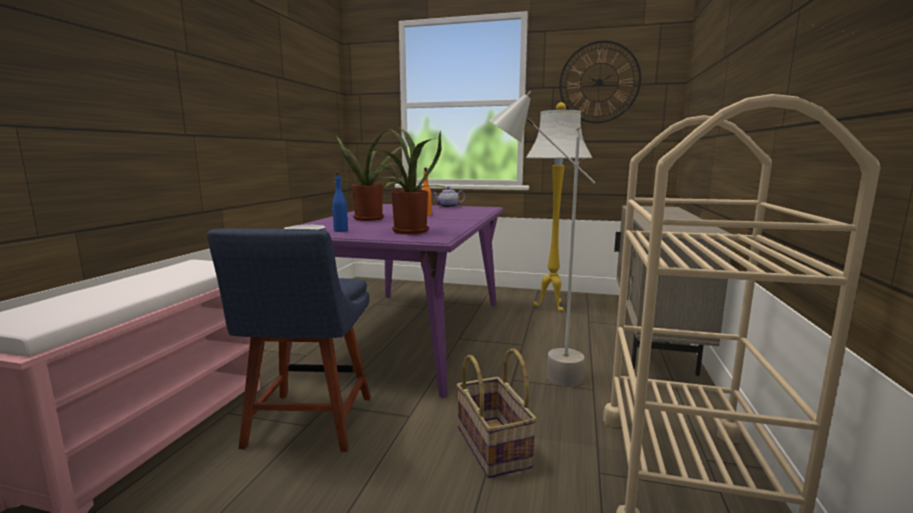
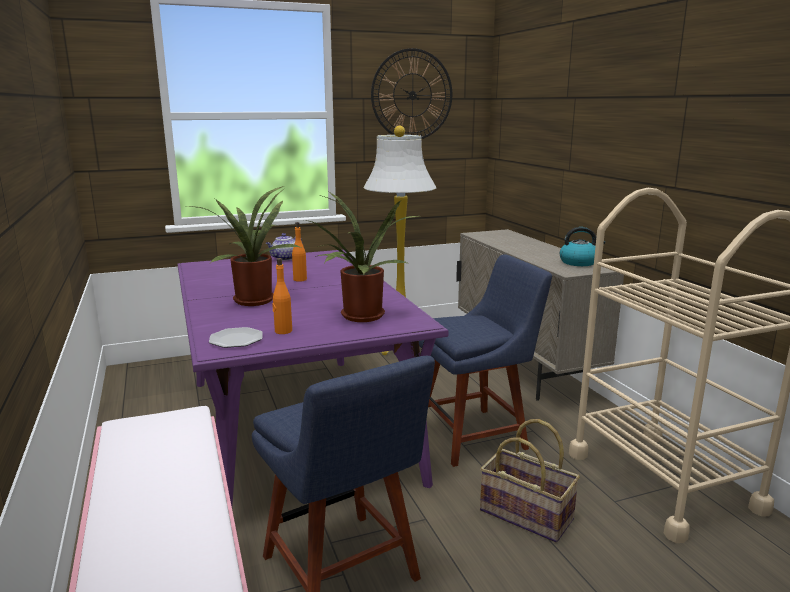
camera: 35 degrees left, 5 degrees up
(340, 231) = (283, 331): blue bottle -> orange bottle
(534, 376) = (476, 435): grey floor lamp -> blue chair
(692, 226) = (579, 262): none -> kettle

